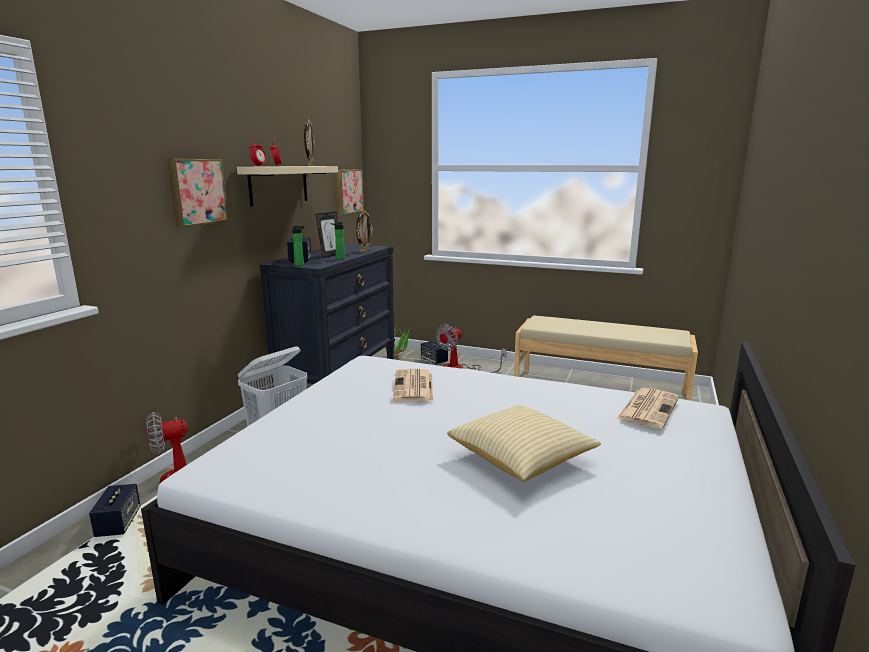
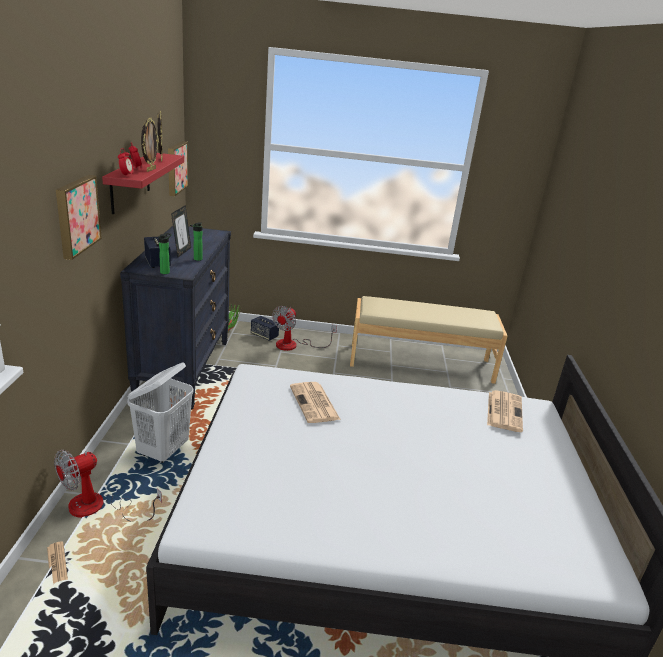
camera: 20 degrees left, 10 degrees up
(118, 523) = (57, 564): speaker -> newspaper
(279, 185) = (130, 182): beige shelf -> red shelf
(364, 251) = (210, 243): picture frame -> picture frame (150, 170)
(521, 458) = (438, 474): pillow -> none

